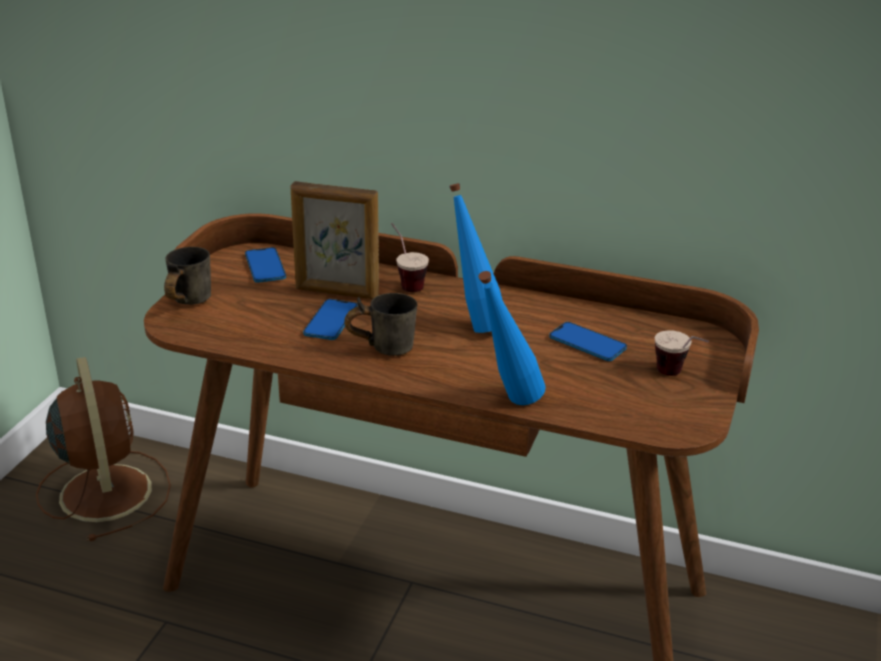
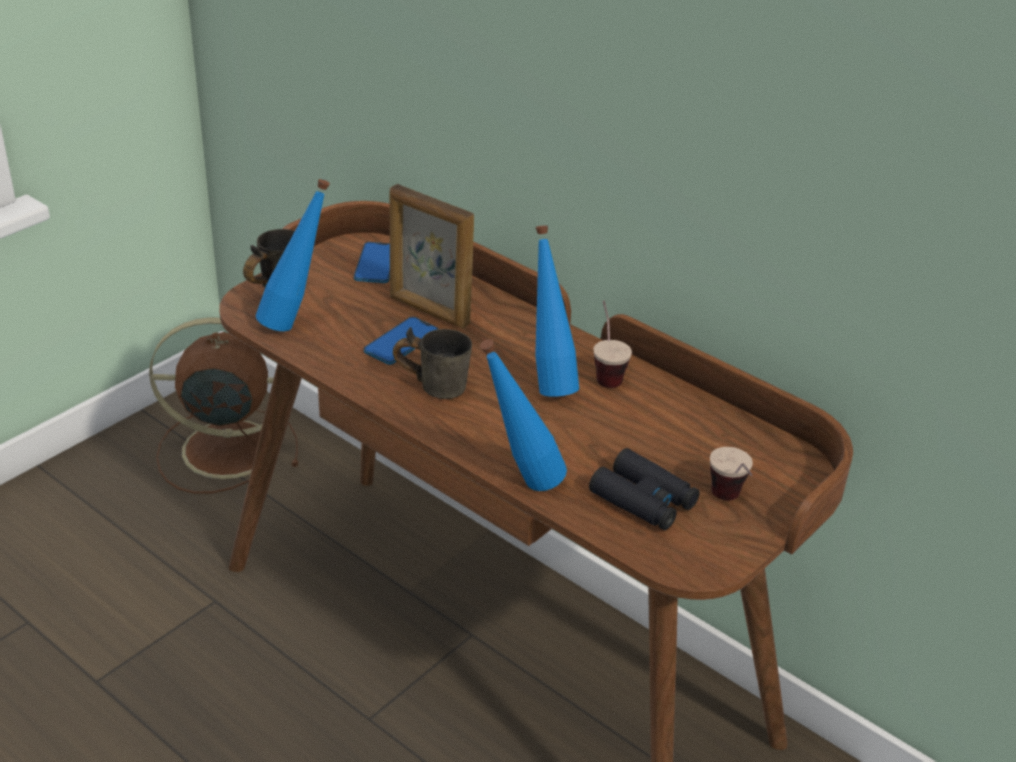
camera: 20 degrees right, 5 degrees up
(105, 490) = (224, 449): brown fan -> brown fan turned 90 degrees counterclockwise
(226, 325) = (296, 322): none -> blue bottle
(406, 282) = (508, 316): cup -> cup (605, 372)
(587, 343) = (655, 436): phone -> none
(612, 391) = (643, 500): none -> black binoculars

